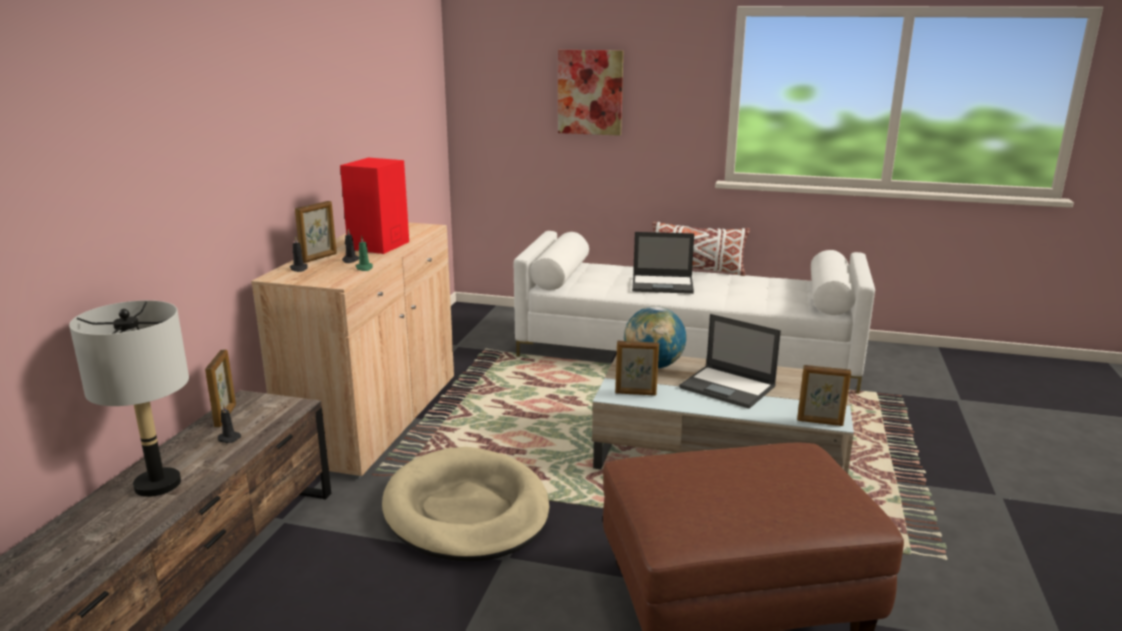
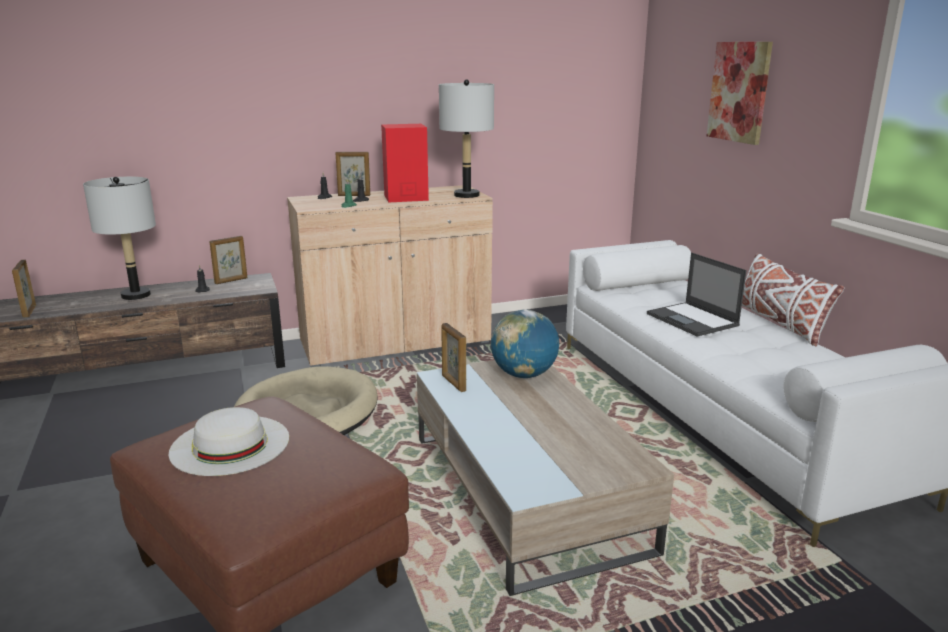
camera: 55 degrees right, 0 degrees up
(418, 228) = (466, 195): none -> grey table lamp
(722, 492) = (230, 444): none -> white hat
(728, 387) = (528, 418): laptop -> none
(820, 422) = (510, 485): picture frame -> picture frame (29, 311)

